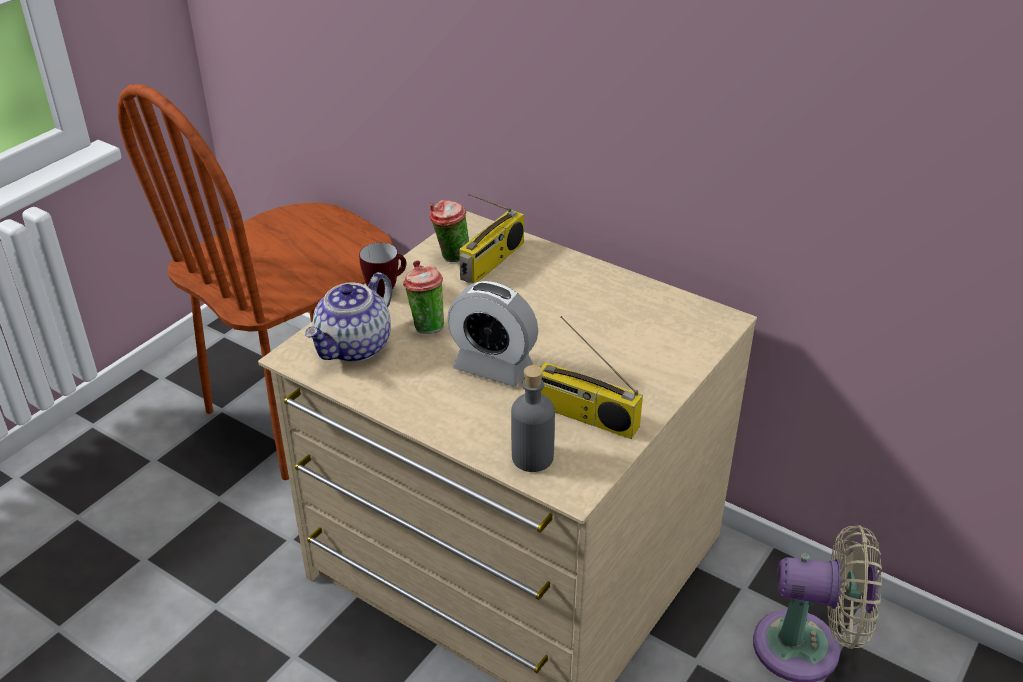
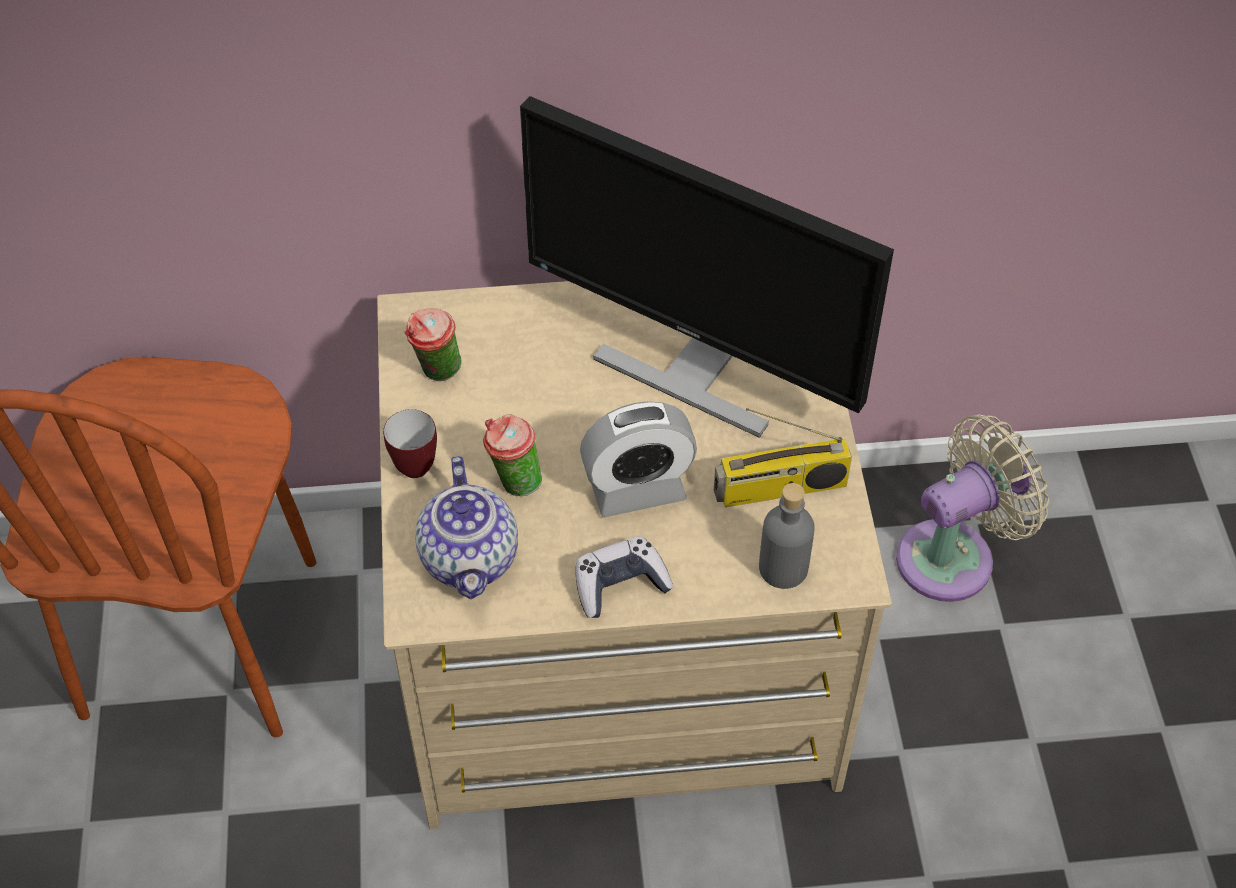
camera: 40 degrees left, 15 degrees up
(420, 407) = (620, 585): none -> game controller
(492, 262) = (490, 352): radio -> none
(605, 328) = (693, 369): none -> monitor

